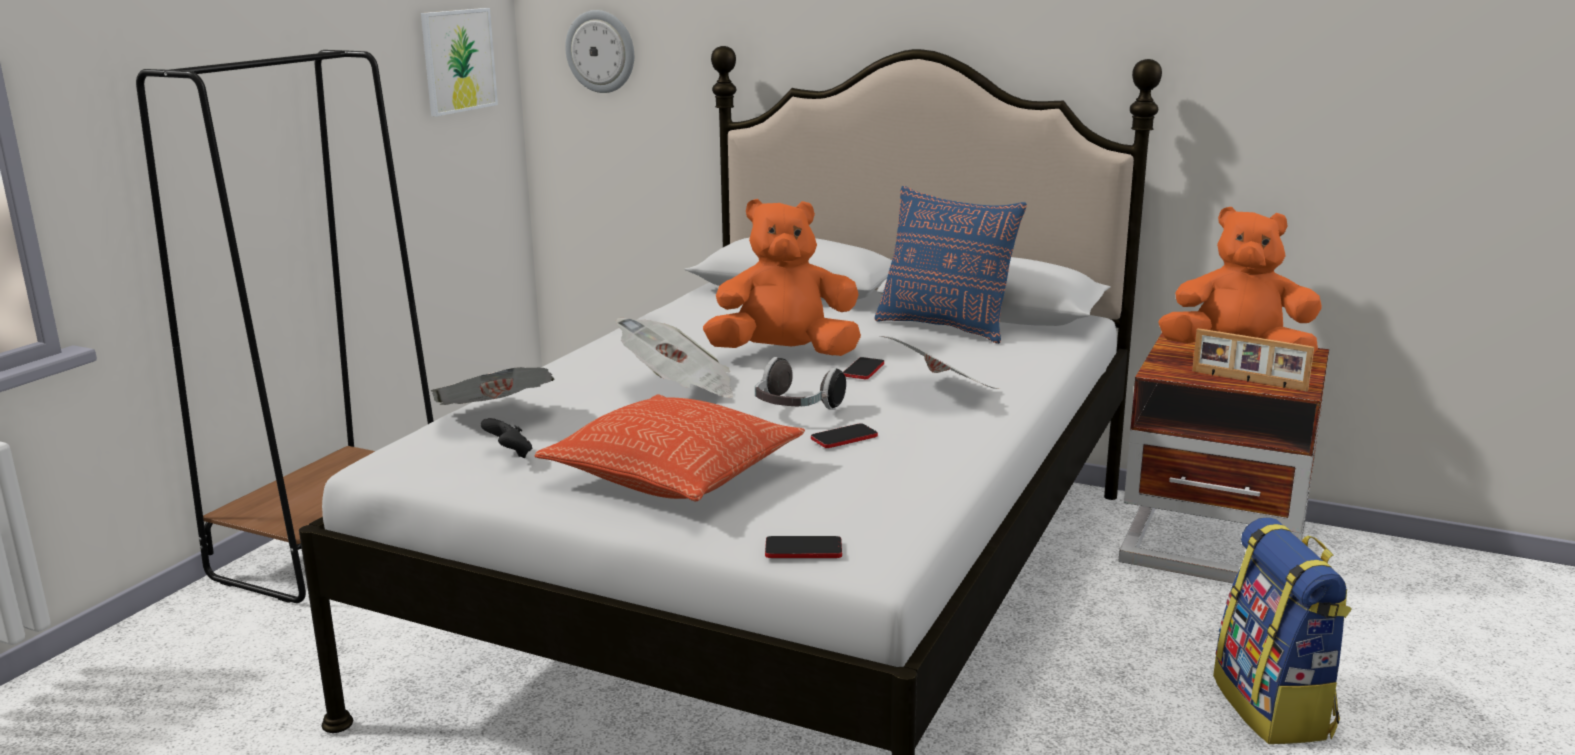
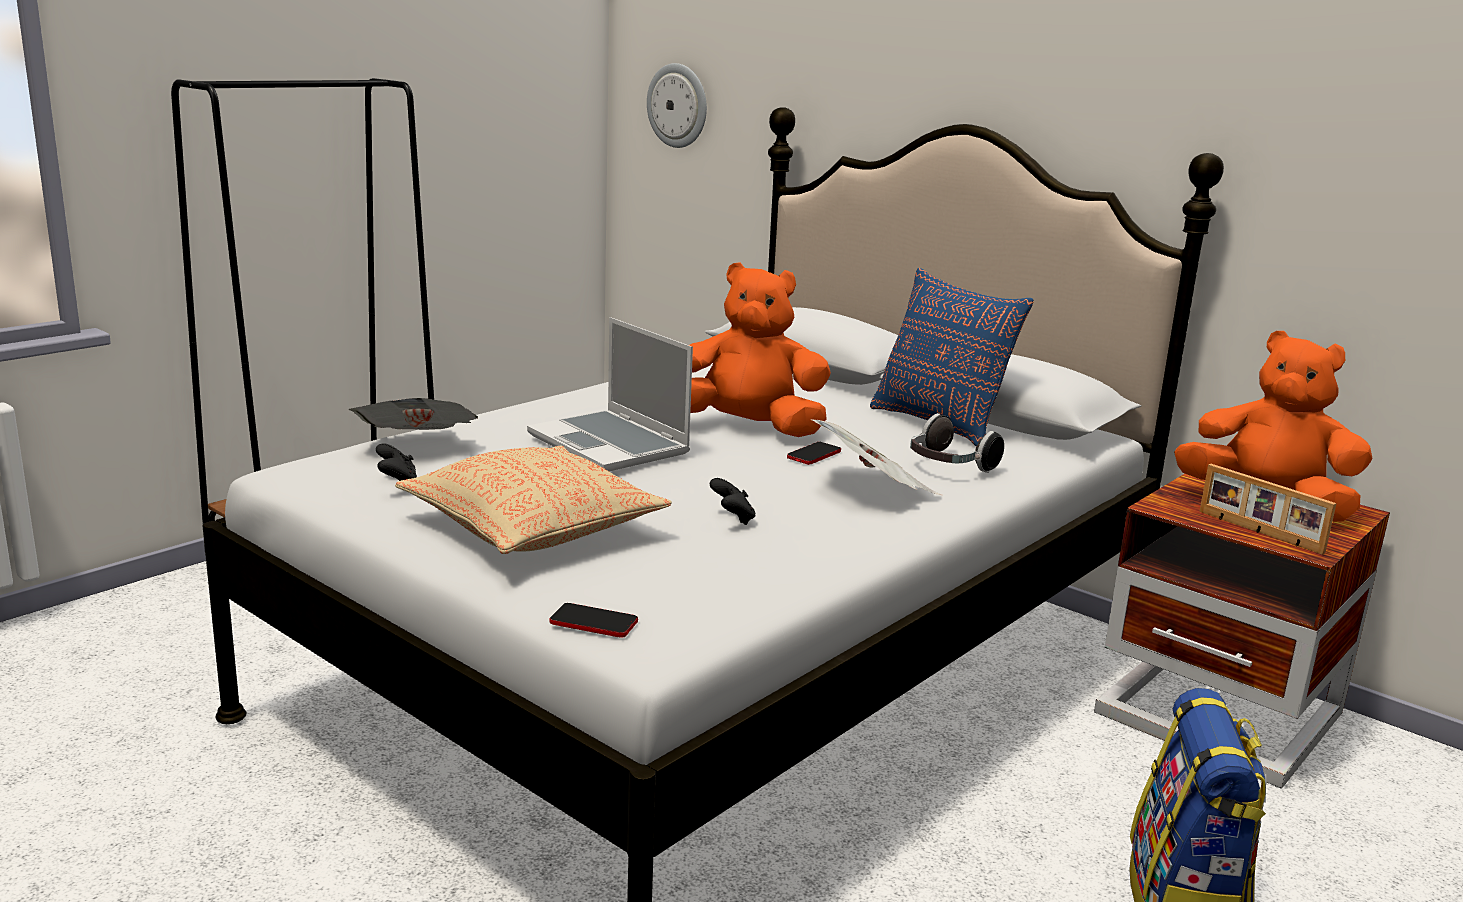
camera: 15 degrees right, 0 degrees up
(458, 61) = (536, 103): picture -> none
(675, 476) = (534, 529): orange pillow -> beige pillow
(679, 388) = (611, 445): newspaper -> laptop
(795, 408) = (708, 482): headphones -> headphones (949, 466)
(844, 437) = (732, 518): phone -> black game controller

